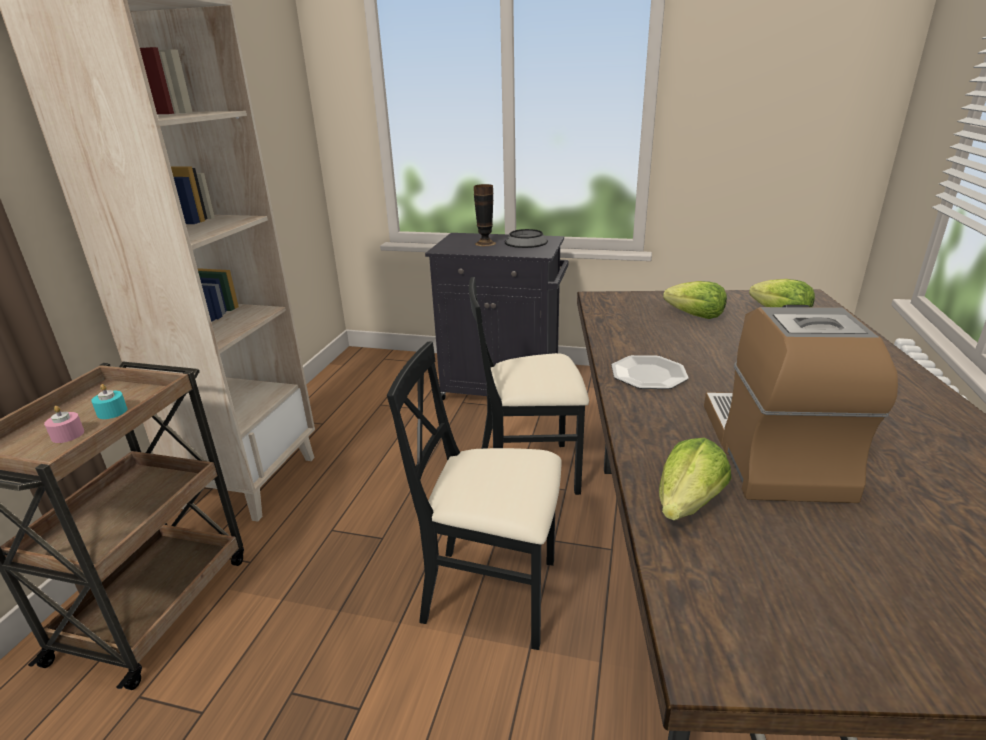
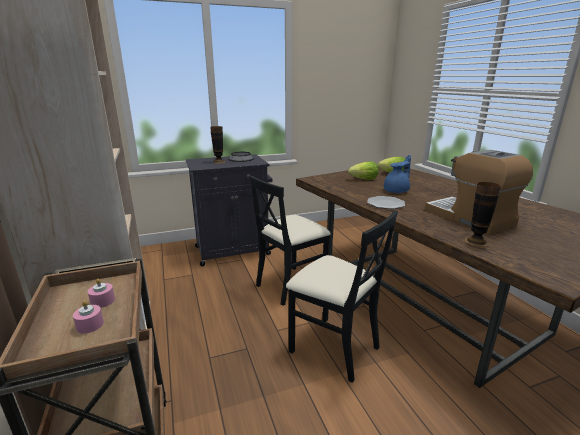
camera: 35 degrees left, 5 degrees down
(112, 412) = (103, 301): turquoise candle -> pink candle
(492, 592) = (334, 347): black chair -> black chair turned 120 degrees counterclockwise
(688, 504) = (476, 241): lettuce -> vase
(719, 354) = (397, 191): none -> blue teapot

